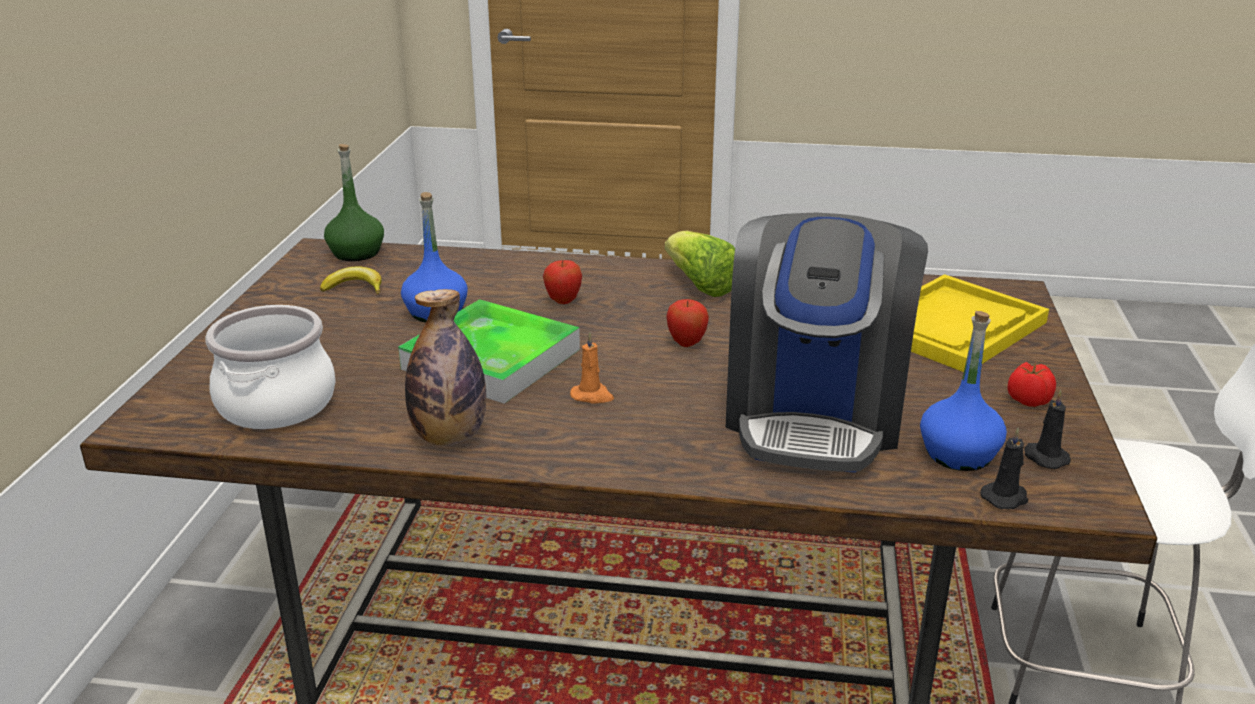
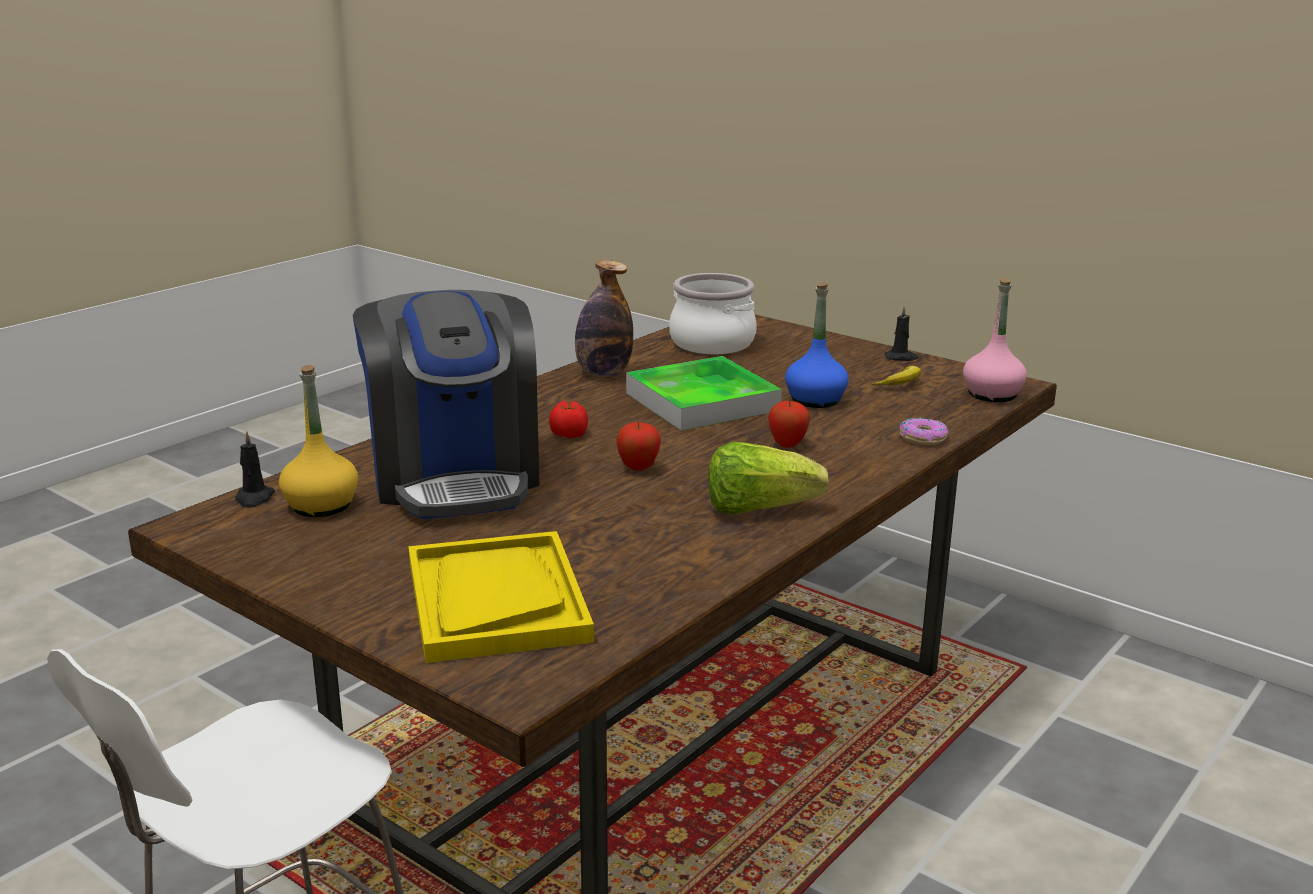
camera: 120 degrees right, 5 degrees down
(356, 253) = (992, 394): green bottle -> pink bottle
(492, 260) = (922, 438): none -> donut
(592, 396) = (597, 418): orange candle -> none
(814, 414) = (455, 477): coffee machine -> coffee machine turned 150 degrees counterclockwise
(958, 454) = (321, 505): blue bottle -> yellow bottle
(1027, 400) = (328, 569): tomato -> tomato (570, 434)
(1044, 457) = (259, 534): black candle -> black candle (901, 357)

